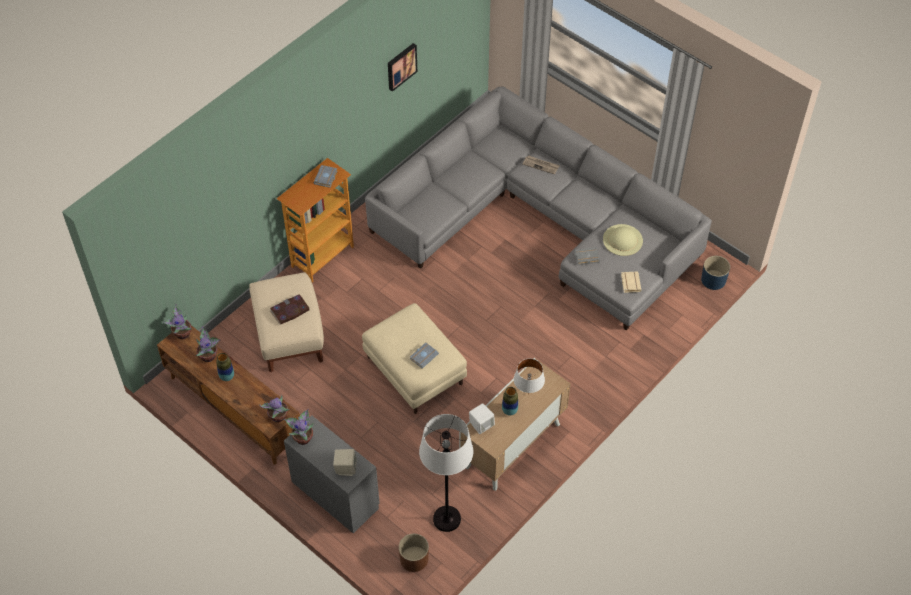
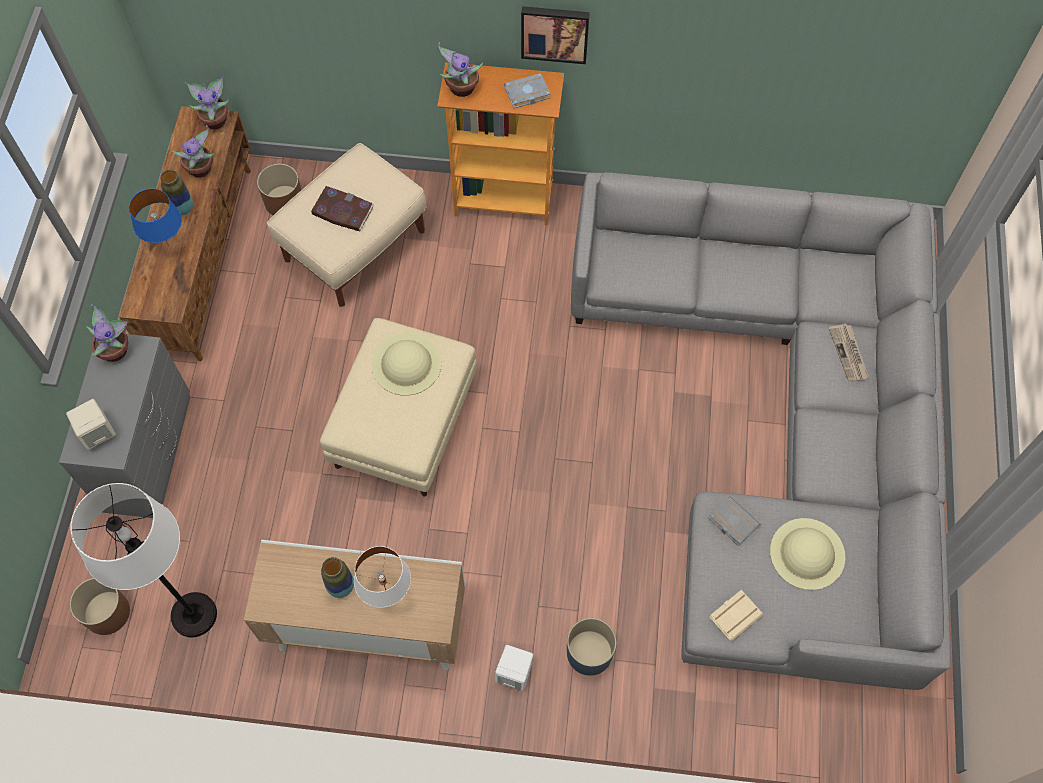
camera: 55 degrees right, 10 degrees up
(231, 352) = (283, 201): none -> brown planter
(245, 395) = (168, 246): none -> blue table lamp
(278, 417) = (157, 304): potted plant -> potted plant (460, 88)
(401, 66) = (768, 37): picture -> picture (555, 32)
(402, 332) = (406, 363): none -> beige hat
(423, 356) = (386, 414): grey book -> none
(481, 425) = (290, 563): white speaker -> white speaker (514, 672)
(713, 280) = (882, 737): blue planter -> blue planter (589, 653)

